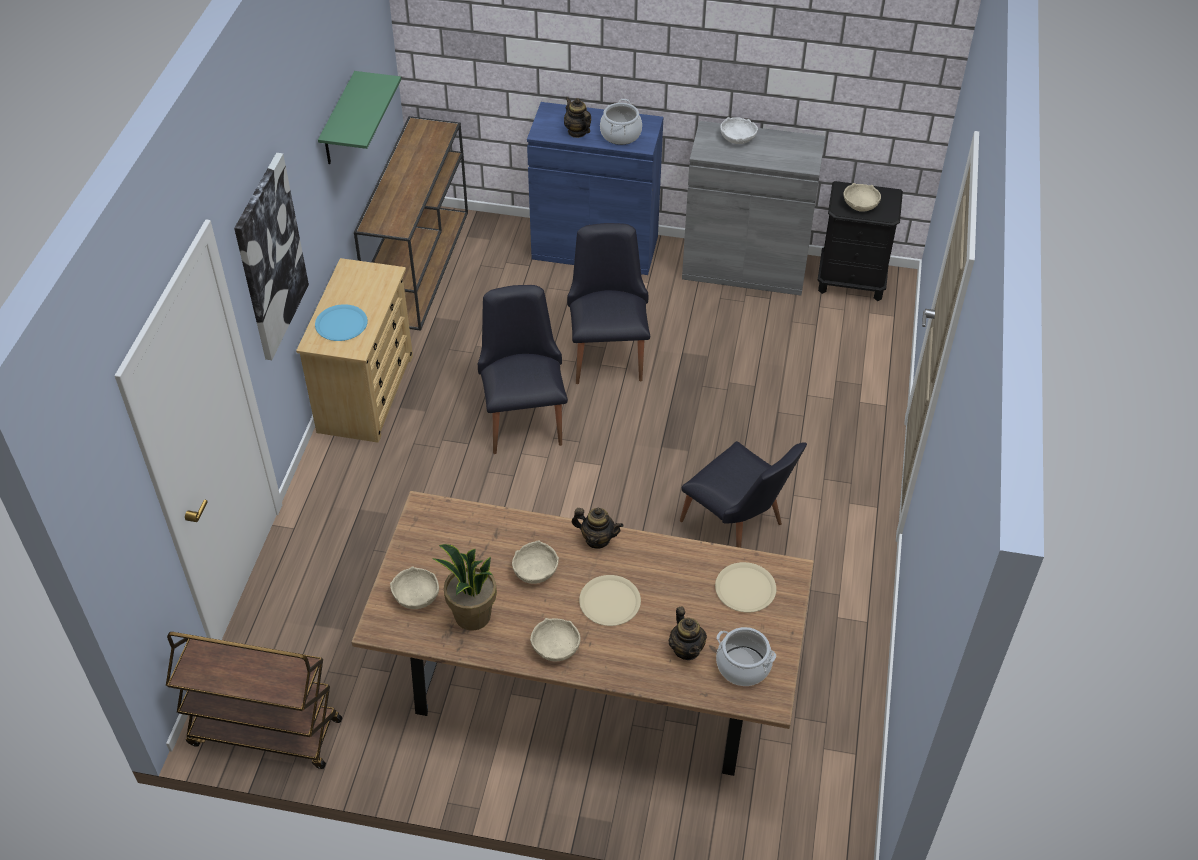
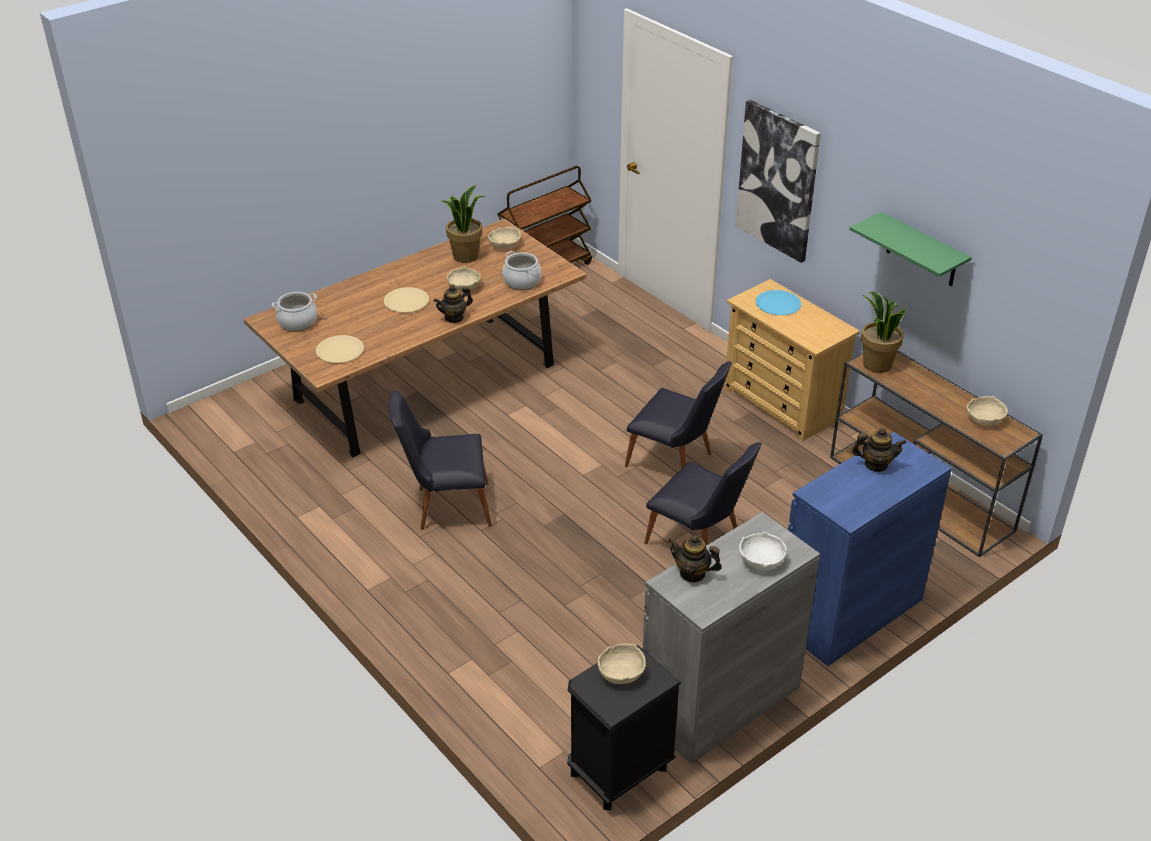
camera: 130 degrees right, 10 degrees down
(395, 221) = (876, 365): none -> potted plant
(556, 648) = (405, 271): beige bowl -> beige bowl (983, 420)
(620, 134) = (845, 488): cooking pot -> cooking pot (522, 281)
(686, 649) = (337, 310): teapot -> teapot (692, 573)

